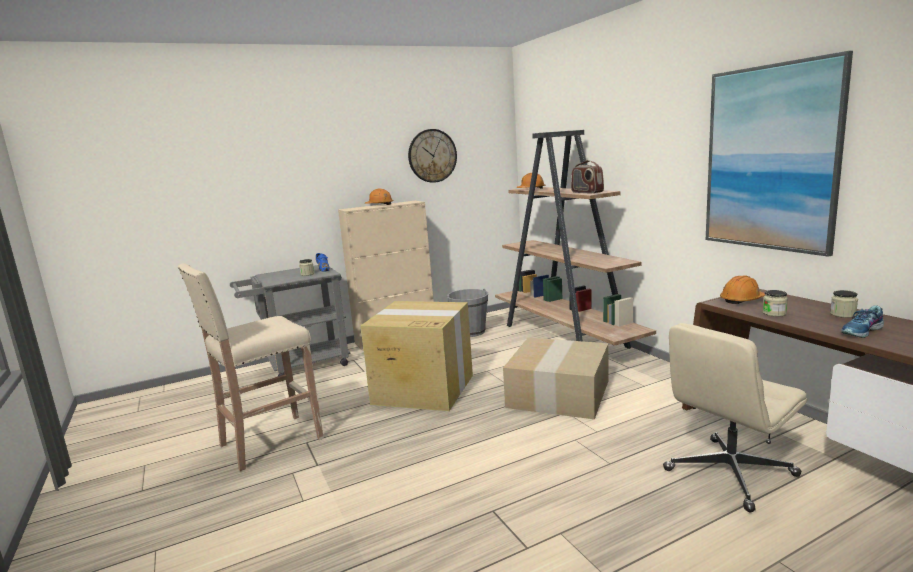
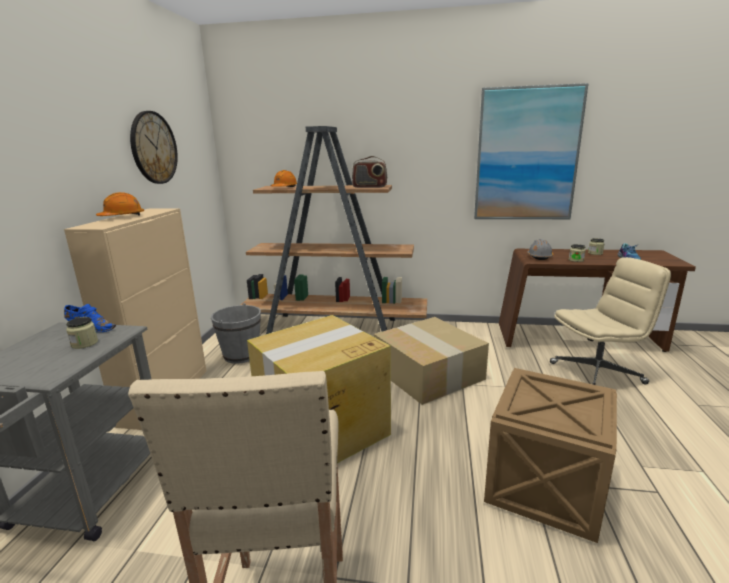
camera: 55 degrees left, 5 degrees up
(464, 487) = (545, 486): none -> crate
(729, 474) = (597, 373): beige office chair -> beige office chair turned 105 degrees counterclockwise
(741, 300) = (539, 256): orange hard hat -> grey hard hat

